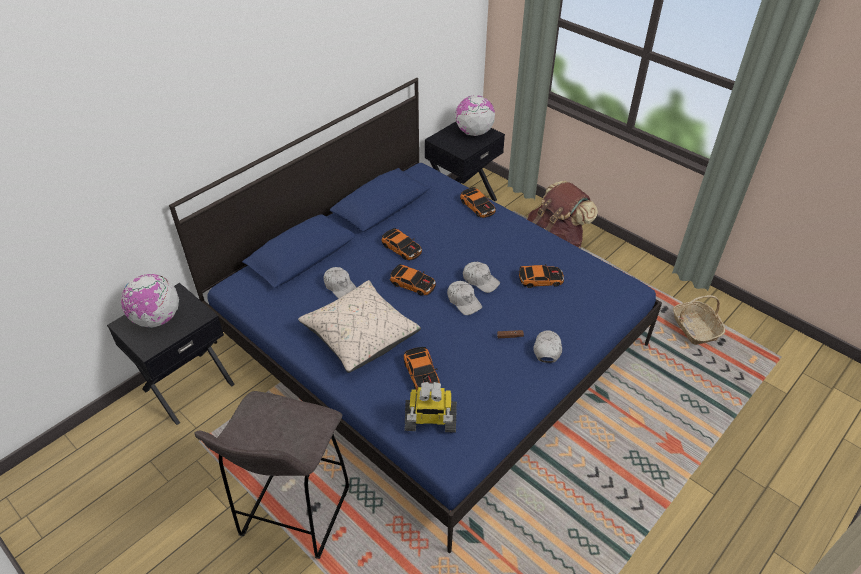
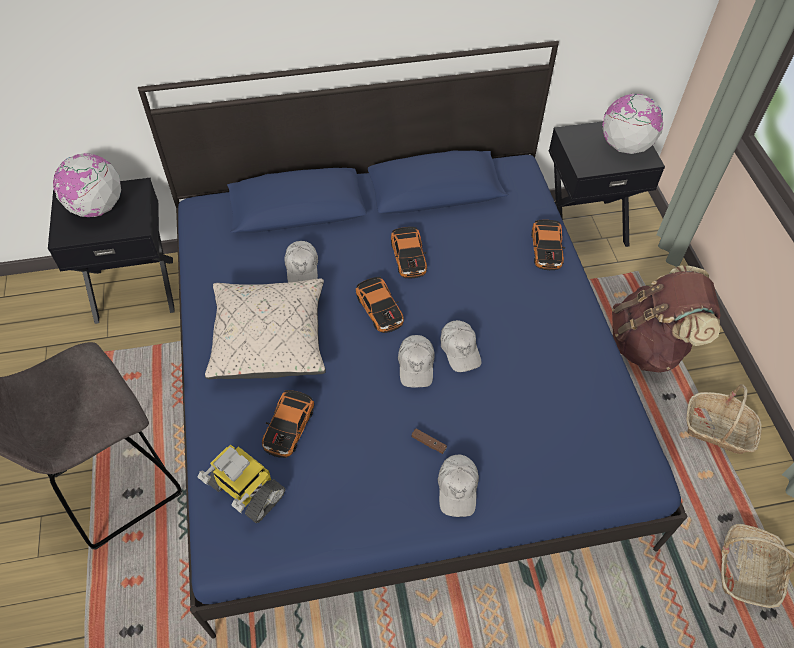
camera: 35 degrees right, 10 degrees up
(540, 279) = (535, 390): toy car -> none
(547, 349) = (458, 488): white cap -> white cap turned 135 degrees clockwise
(624, 269) = (718, 429): none -> basket

